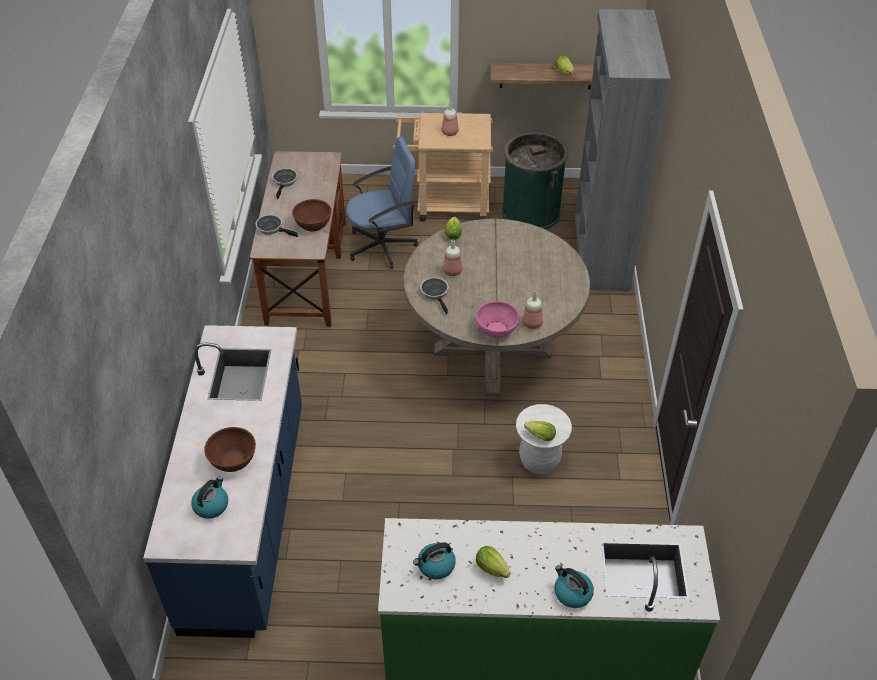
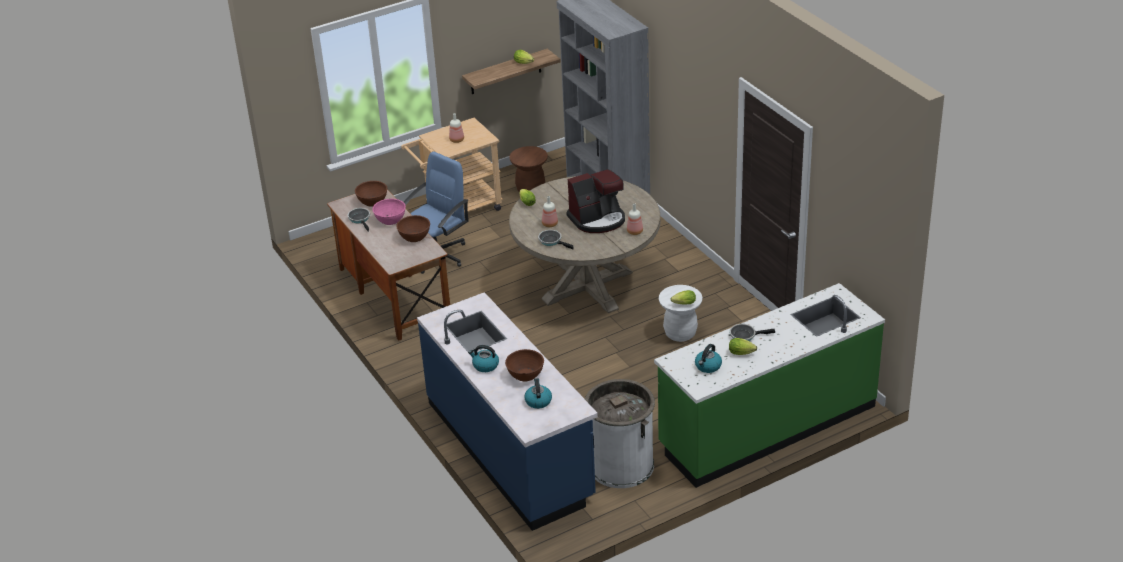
camera: 30 degrees left, 10 degrees down
(272, 228) = (385, 251): frying pan -> frying pan (745, 335)
(314, 167) = (372, 201): none -> brown bowl
(335, 603) = (621, 465): none -> white trash can
(497, 329) = (615, 244): pink bowl -> pink bowl (390, 220)
(506, 288) = (598, 219): none -> coffee machine
(531, 212) = (530, 189): green trash can -> brown stool
(572, 593) = (796, 343): kettle -> kettle (485, 365)

